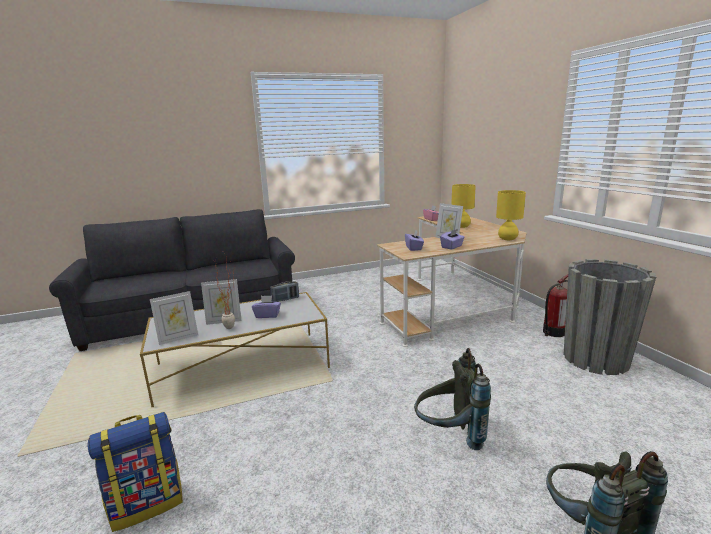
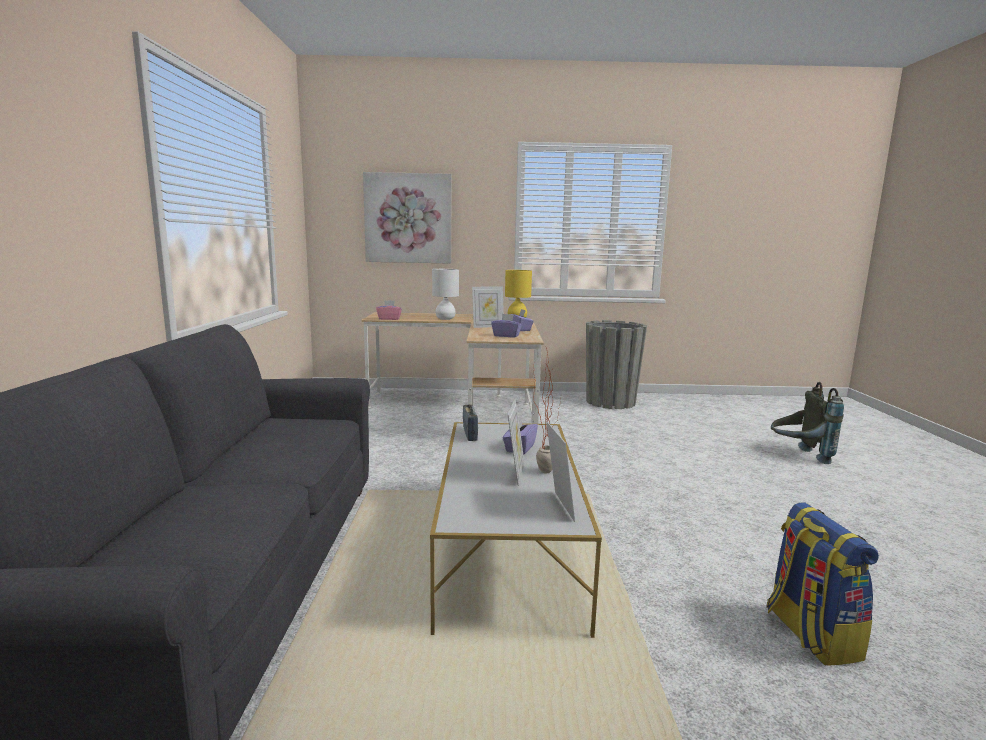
camera: 70 degrees left, 5 degrees down
(449, 435) = (699, 466): grey backpack -> none
(462, 226) = (445, 319): yellow table lamp -> white table lamp
(489, 138) = (408, 218): none -> picture
(553, 332) = (560, 399): fire extinguisher -> none

